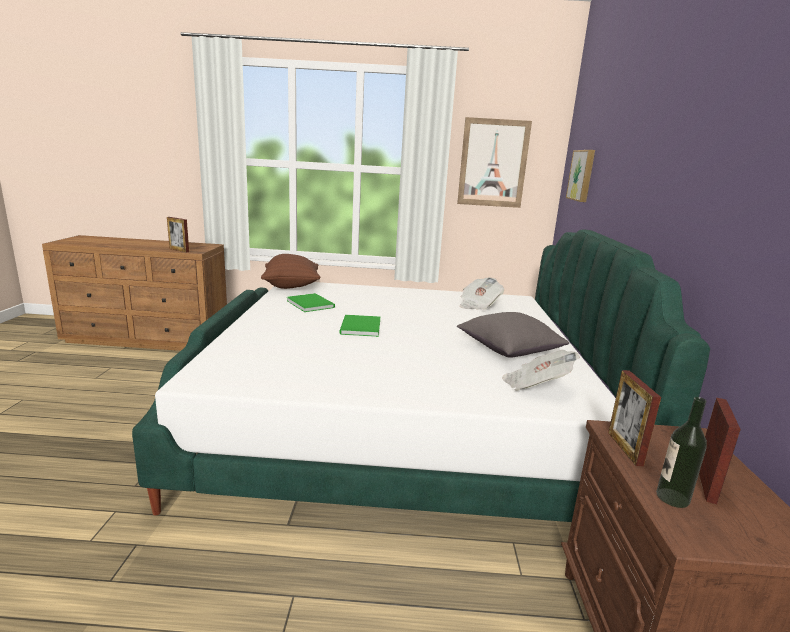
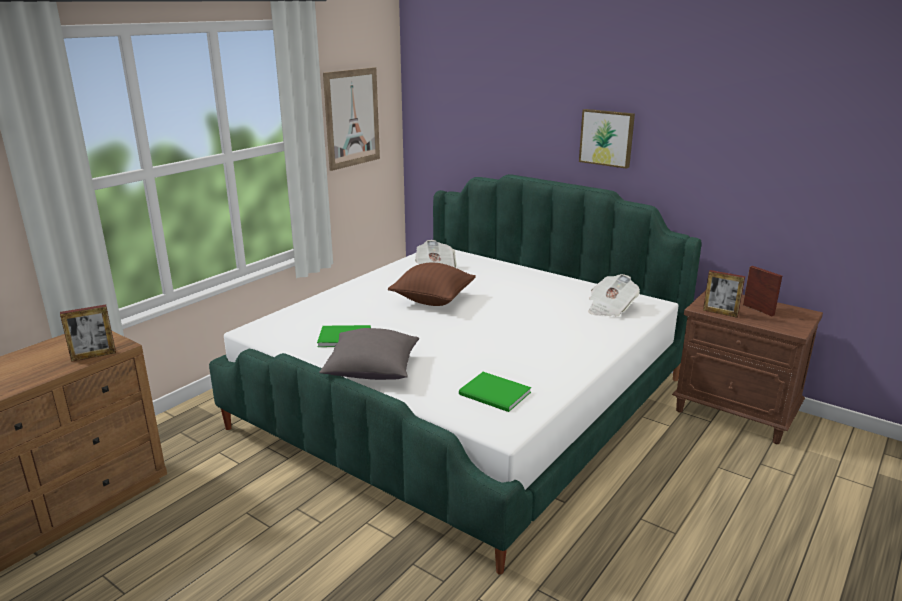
camera: 55 degrees left, 5 degrees up
(291, 286) = (264, 333): brown pillow -> brown pillow (433, 300)
(359, 327) = (441, 333): green book -> green book (495, 395)
(508, 350) = (544, 295): grey pillow -> grey pillow (372, 370)
(582, 175) = (455, 121): picture -> picture (607, 138)
(672, 497) = (766, 321): bottle -> none

